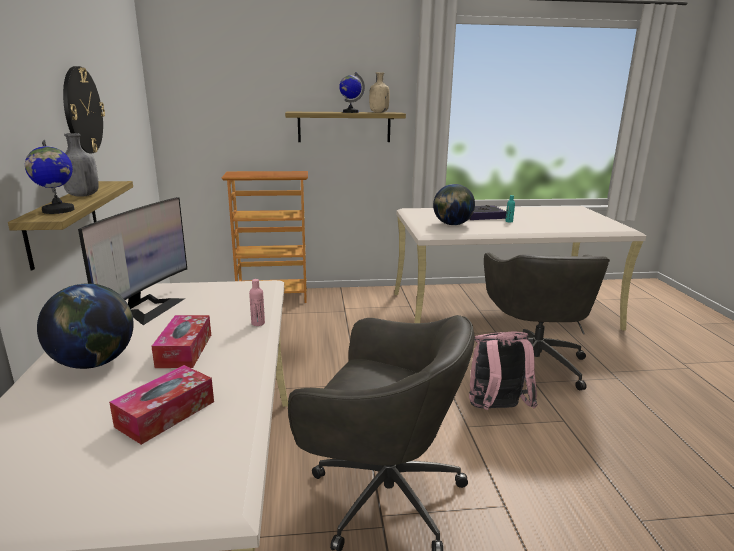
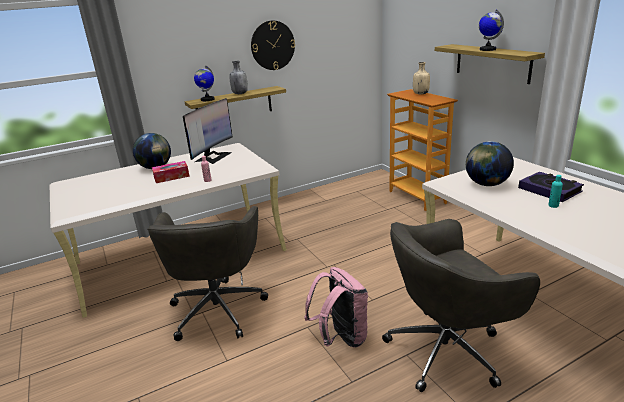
camera: 70 degrees right, 5 degrees up
(146, 308) = (213, 157): monitor -> monitor turned 60 degrees counterclockwise
(166, 414) = (117, 191): tissue box -> none
(378, 112) = (511, 52): beige bottle -> beige bottle (420, 94)

